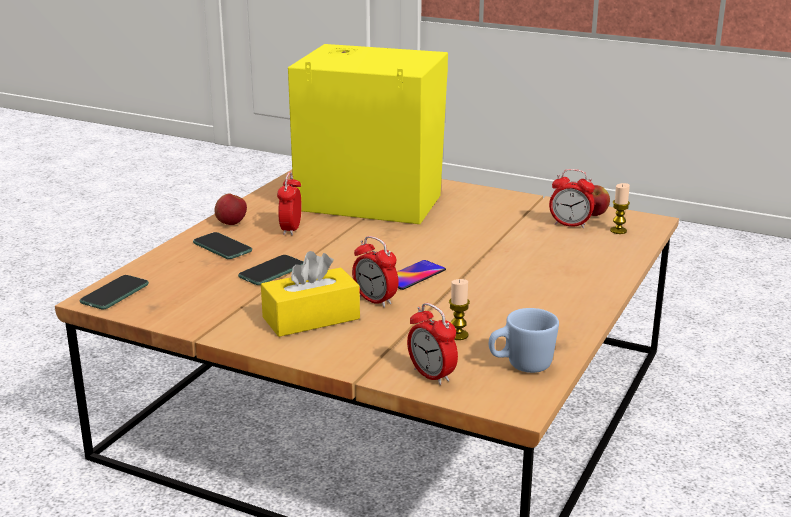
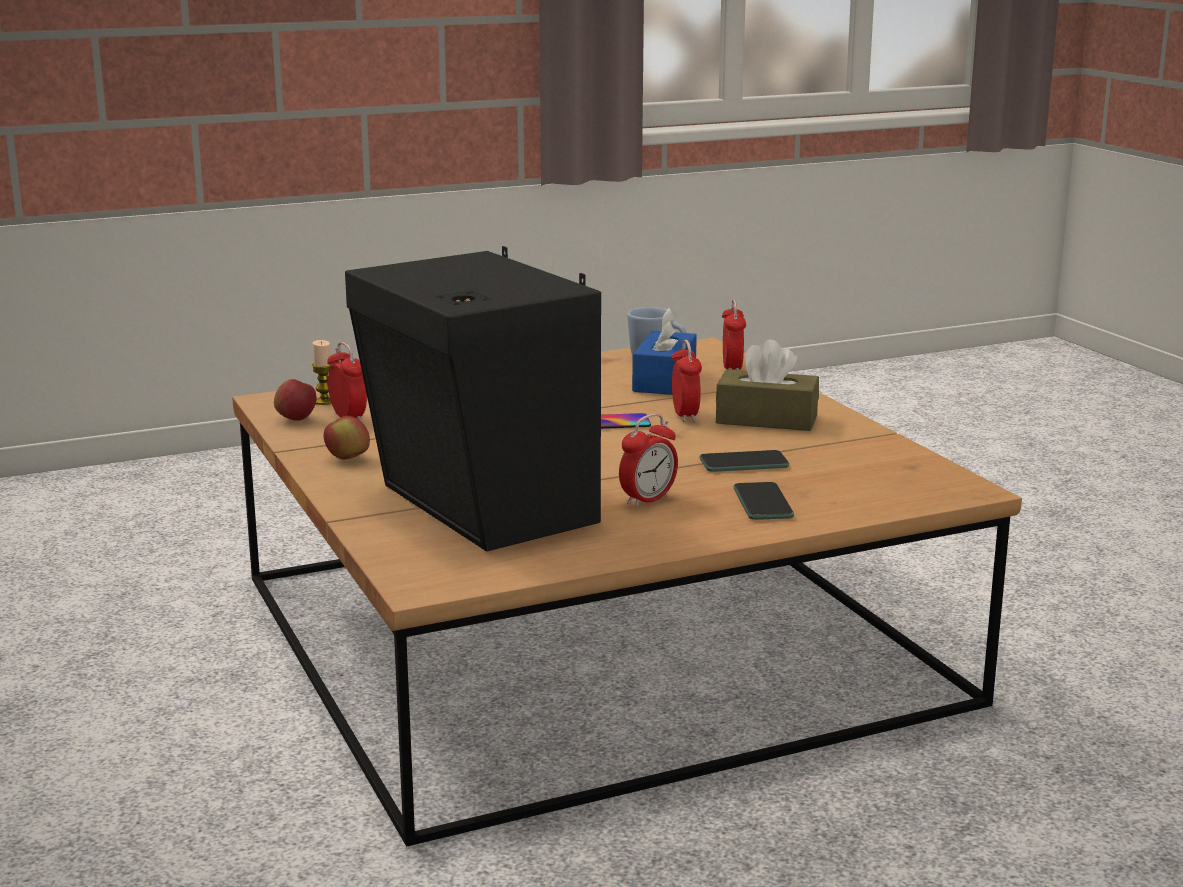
camera: 140 degrees left, 5 degrees down
(115, 293) = (944, 489): phone -> none
(231, 223) = (709, 530): apple -> apple (347, 458)
(311, 318) = (766, 419): yellow tissue box -> brown tissue box
(368, 200) = (480, 507): yellow speaker -> black speaker
(458, 335) = (664, 380): candle -> blue tissue box

